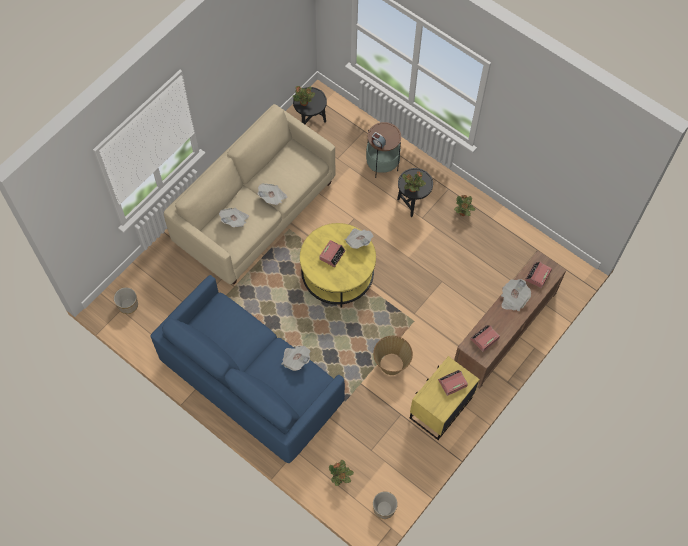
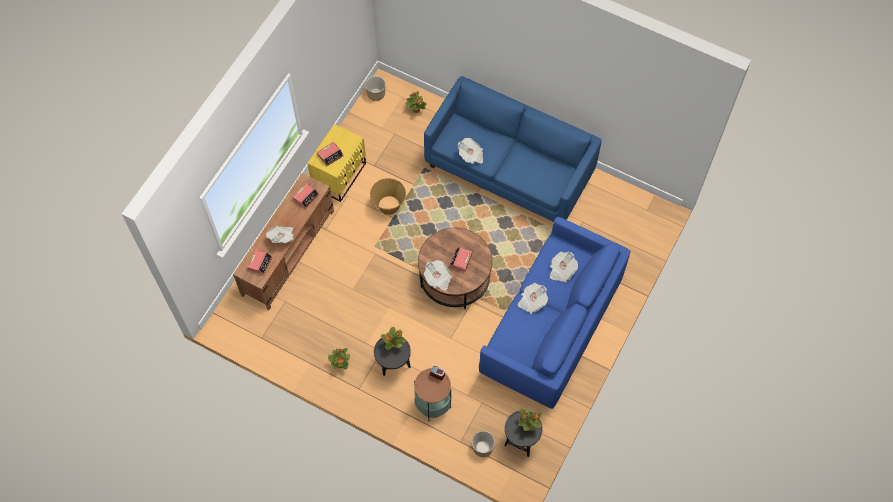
camera: 170 degrees right, 0 degrees up
(128, 305) = (641, 215): planter -> planter (482, 448)
(255, 212) = (551, 327): beige sofa -> blue sofa
(337, 274) = (454, 277): yellow coffee table -> brown coffee table

